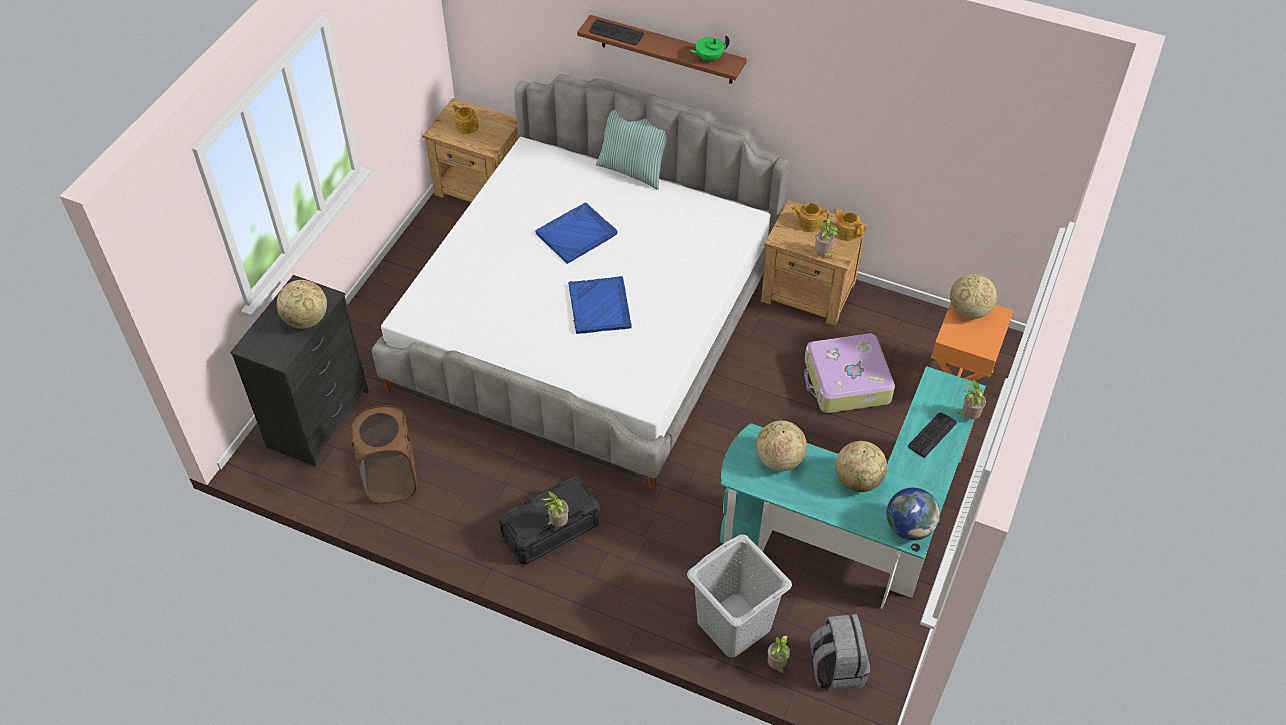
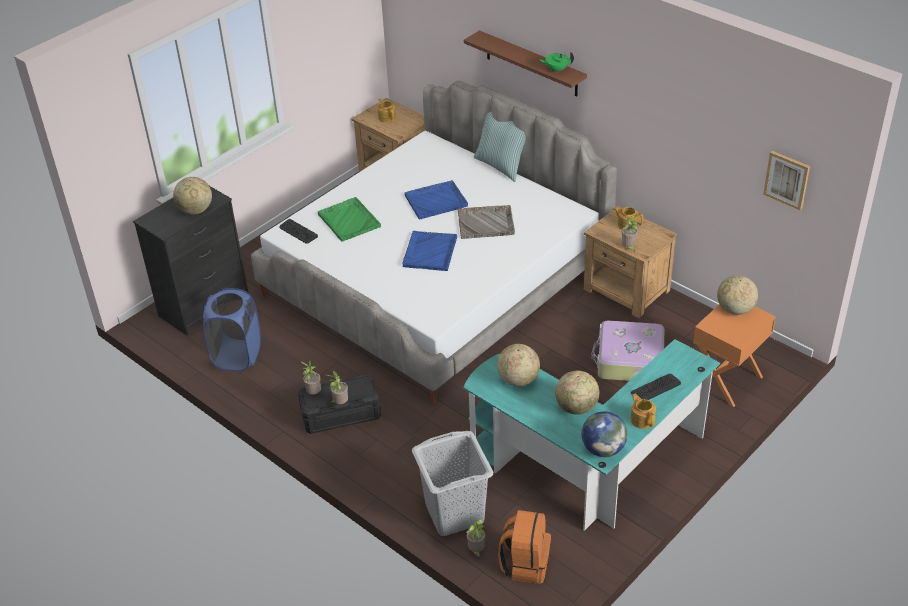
camera: 20 degrees right, 10 degrees down
(391, 479) = (237, 355): brown laundry basket -> blue laundry basket
(482, 282) = (349, 220): none -> green tray
(616, 33) = (492, 44): keyboard -> keyboard (298, 232)
(649, 253) = (486, 223): none -> grey tray
(836, 667) = (525, 564): grey backpack -> orange backpack
(846, 232) = (656, 236): teapot -> teapot (642, 419)
(968, 416) = (694, 381): potted plant -> potted plant (313, 393)
(1015, 159) = (787, 179): none -> picture

